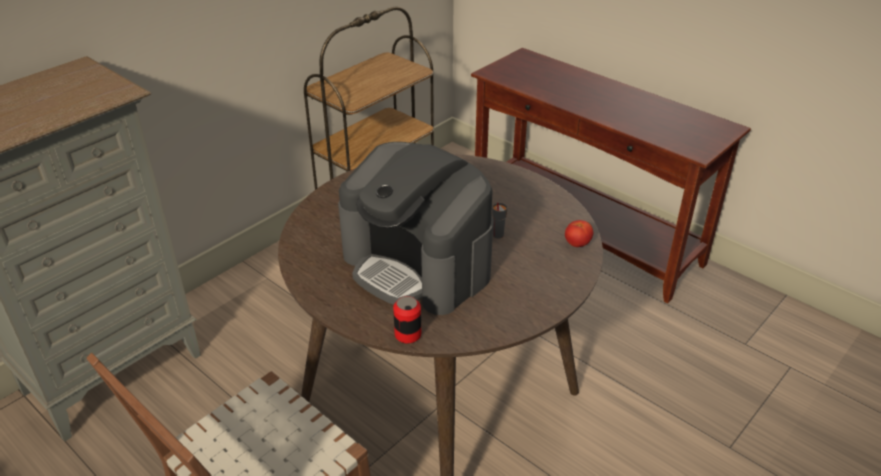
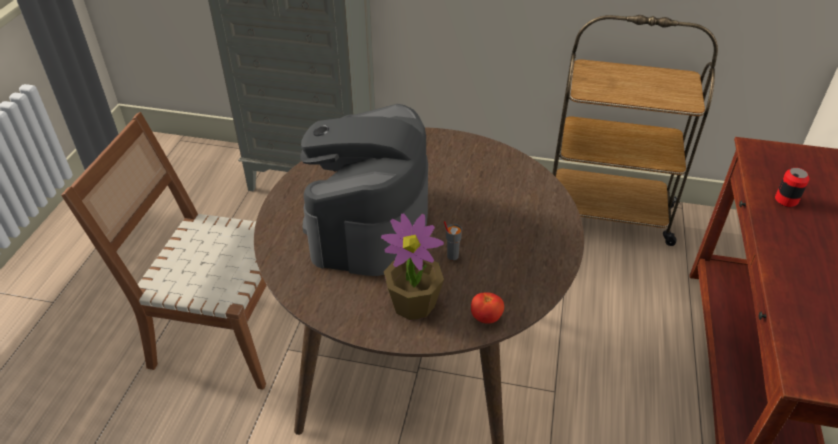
camera: 60 degrees right, 5 degrees up
(408, 334) = (275, 253): can -> can (786, 200)
(536, 273) = (414, 303): none -> potted plant

